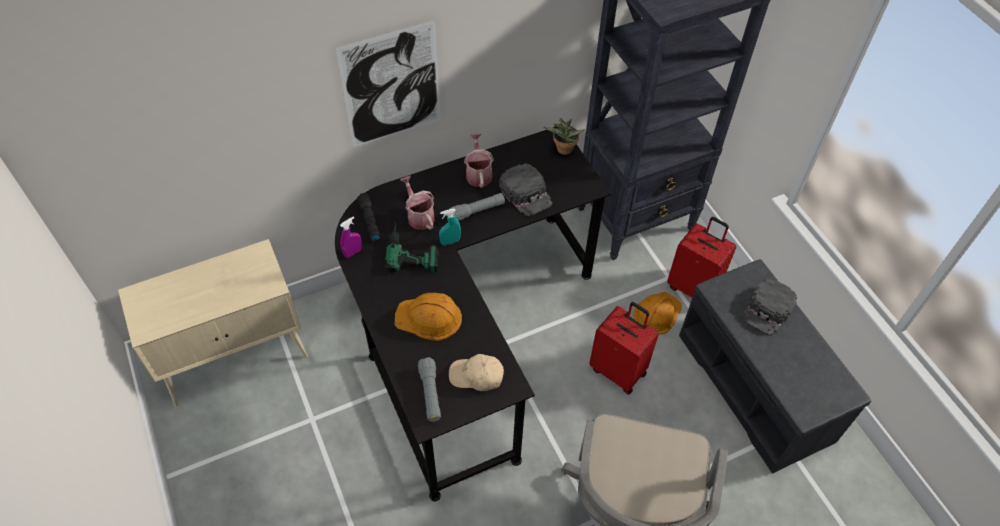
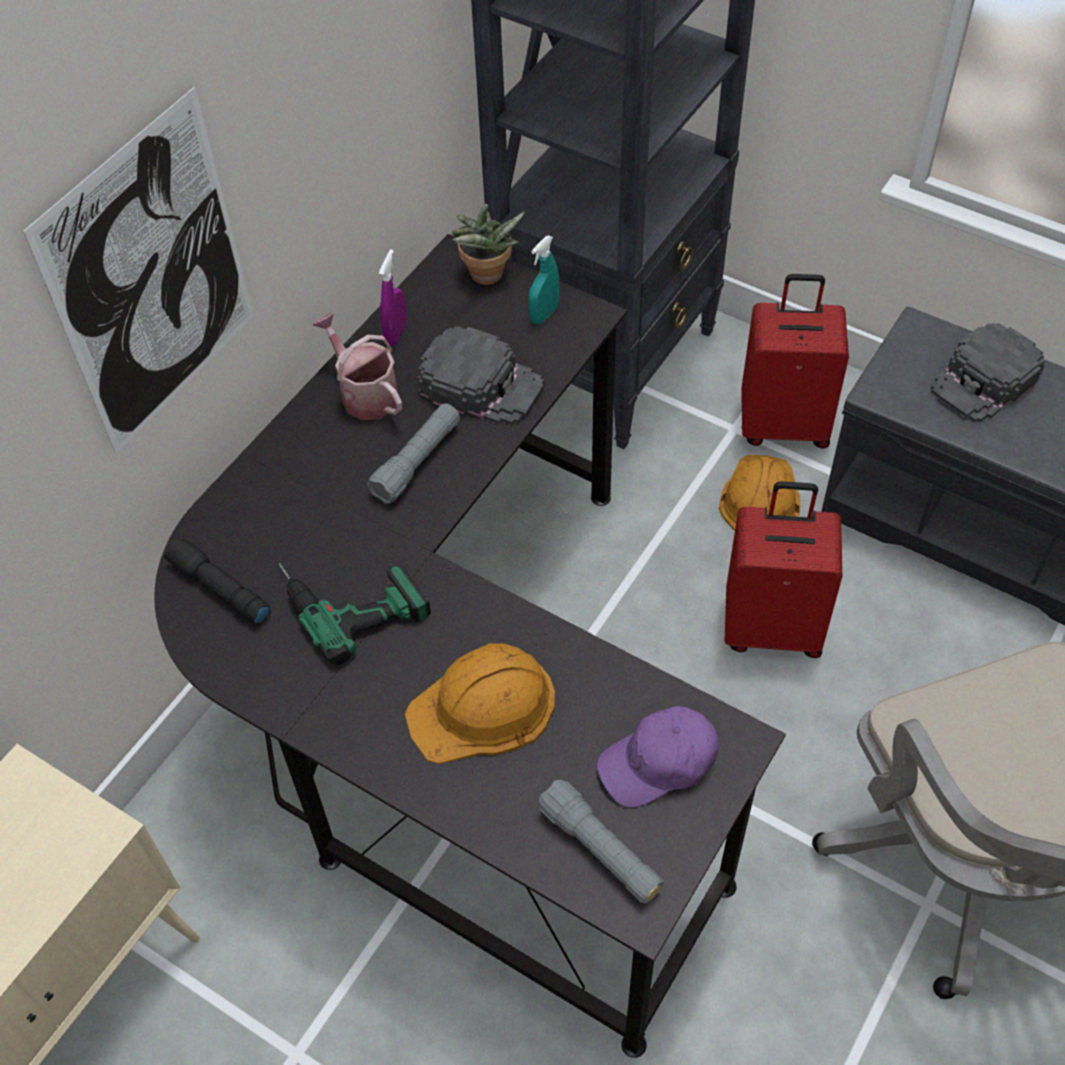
camera: 30 degrees left, 0 degrees up
(353, 252) = (233, 668): purple spray bottle -> purple spray bottle (396, 333)
(419, 215) = (312, 527): watering can -> none
(450, 241) = (410, 544): turquoise spray bottle -> turquoise spray bottle (544, 314)
(477, 376) = (658, 763): beige cap -> purple cap
(768, 310) = (985, 381): black cap -> black cap turned 45 degrees clockwise

